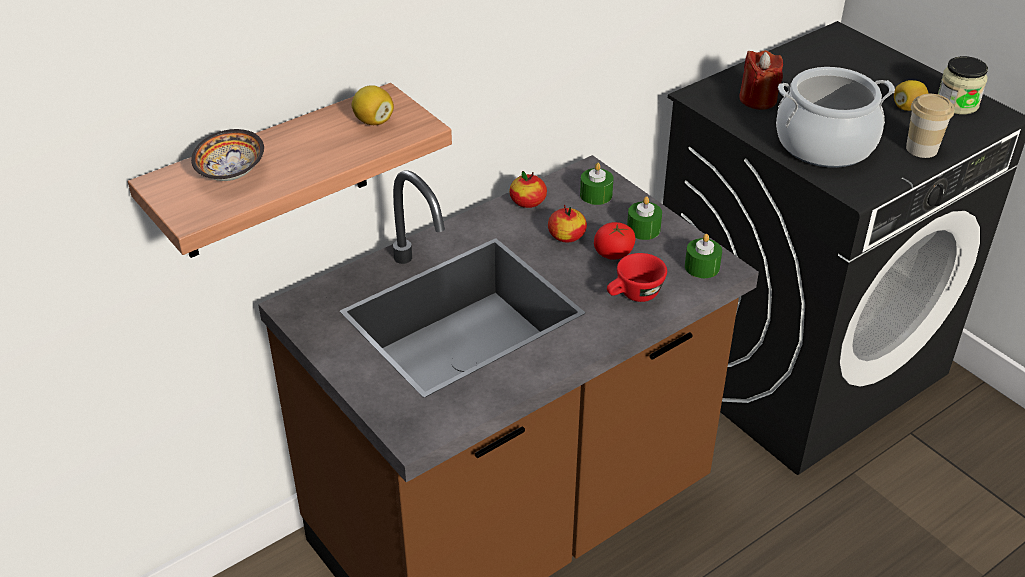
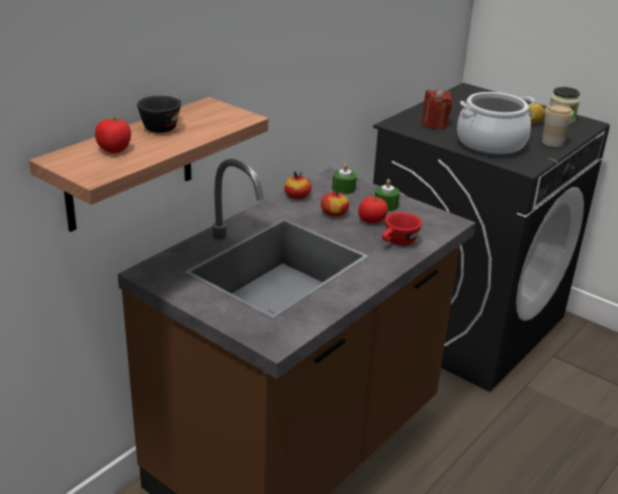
camera: 15 degrees left, 10 degrees down
(233, 172) = (114, 149): bowl -> tomato
(309, 134) = (163, 126): none -> black cup
(373, 121) = (208, 116): lemon -> none
(702, 267) = (436, 222): green candle -> none

